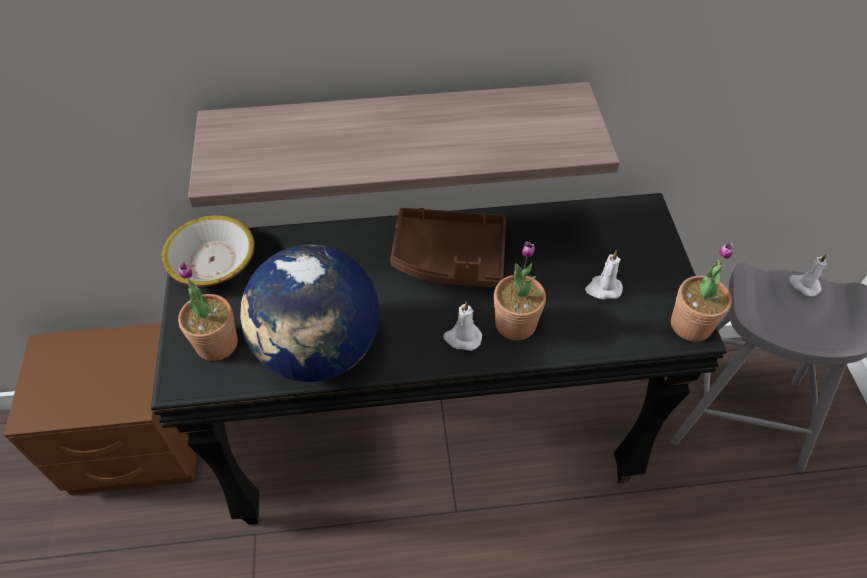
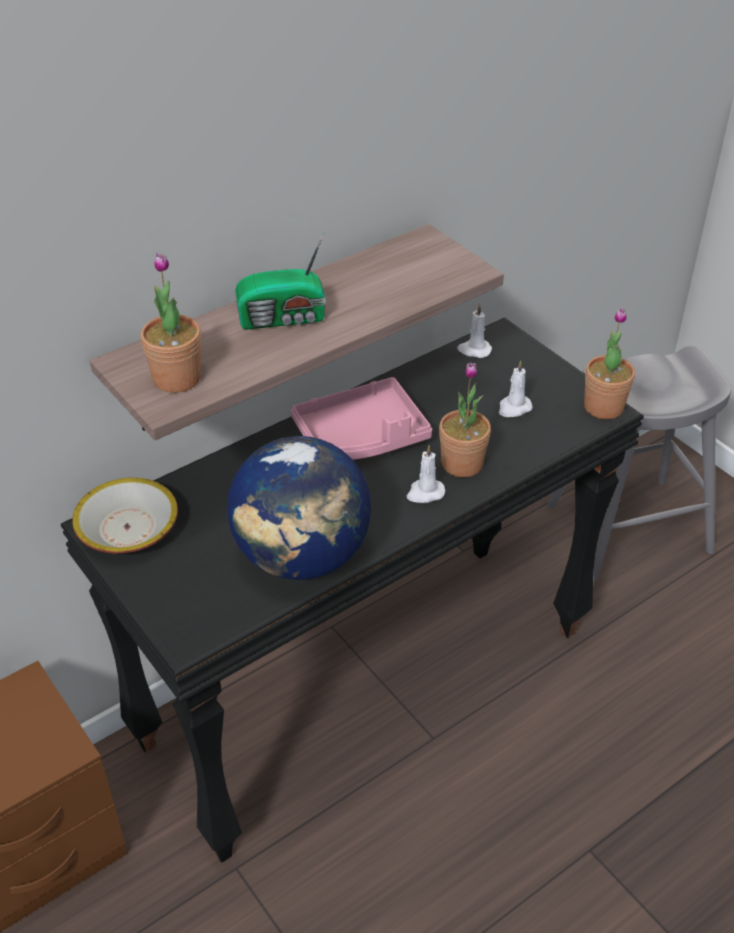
camera: 30 degrees left, 10 degrees down
(217, 343) = (196, 593): potted plant -> potted plant (177, 378)
(380, 132) = (284, 318): none -> radio
(449, 258) = (362, 436): brown tray -> pink tray
(803, 285) = (647, 364): white candle -> white candle (474, 350)

